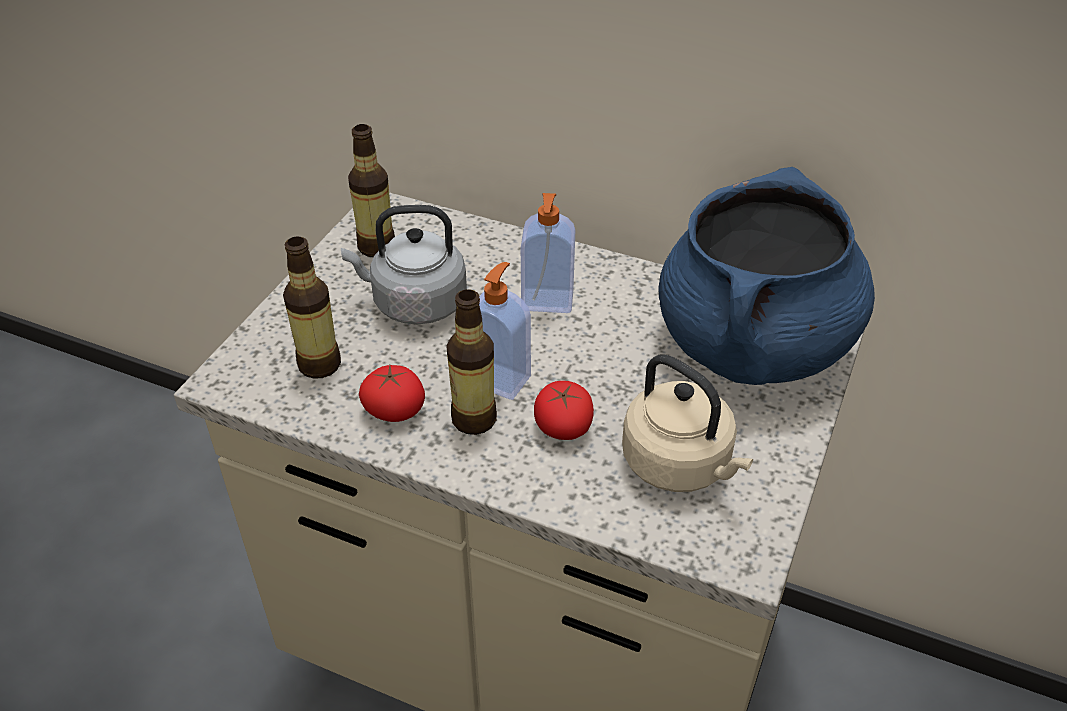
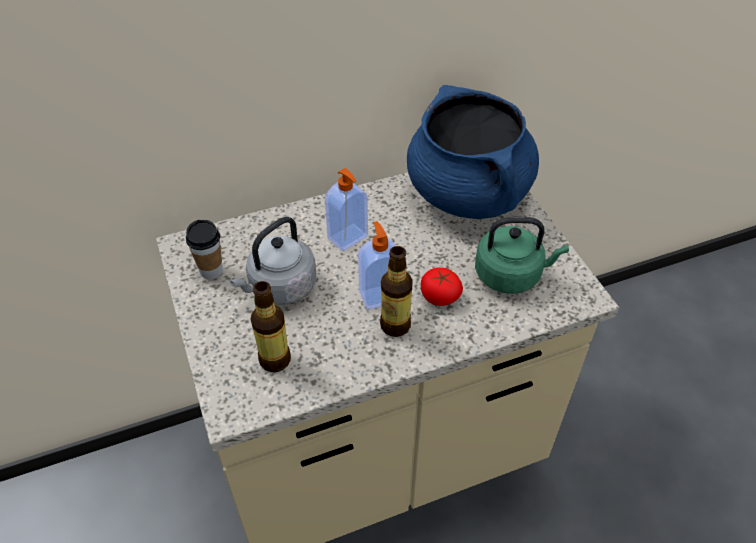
camera: 45 degrees left, 5 degrees up
(376, 247) = (211, 271): bottle -> cup
(394, 409) = (349, 351): tomato -> none
(680, 465) = (511, 275): beige kettle -> green kettle

